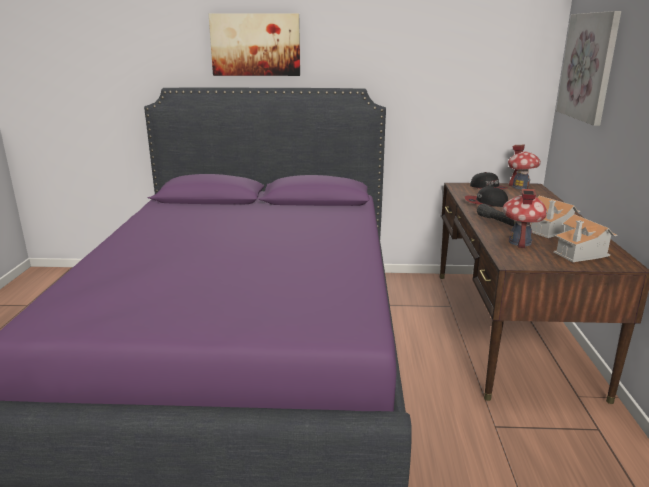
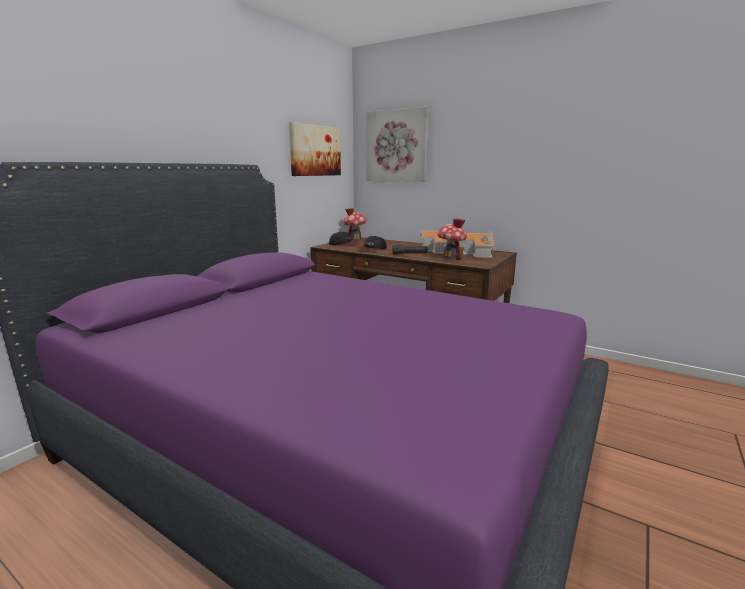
camera: 60 degrees left, 5 degrees down
(255, 45) = (132, 109): picture -> picture (315, 151)

